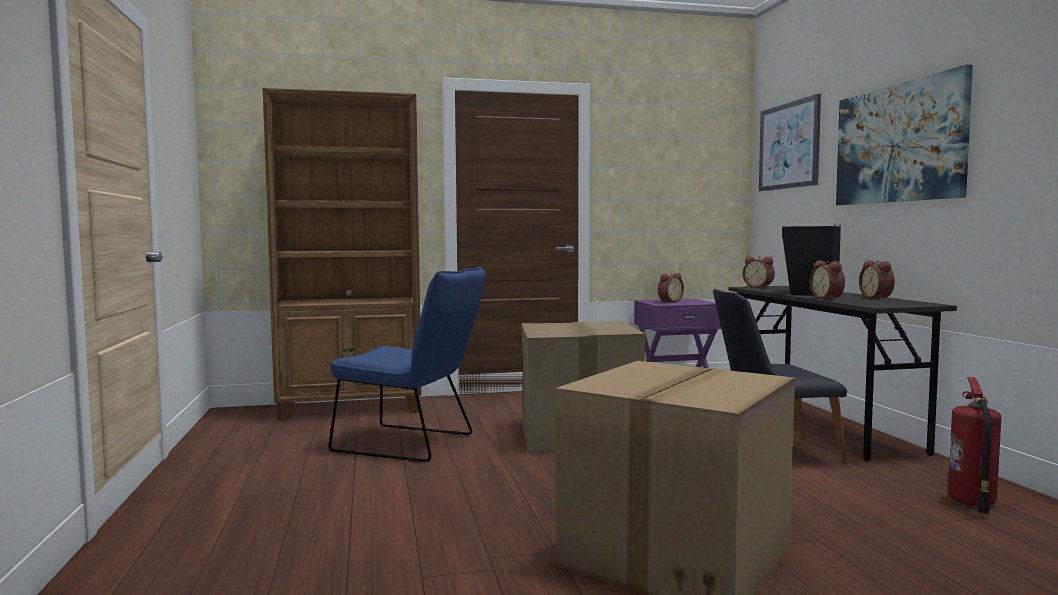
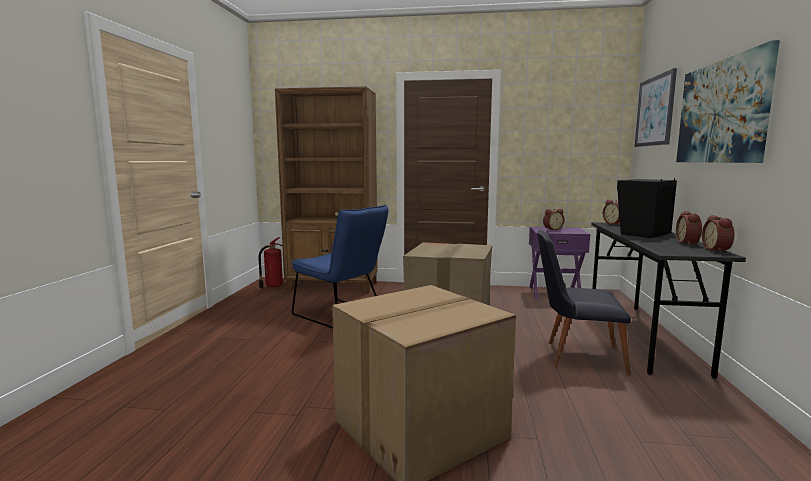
camera: 20 degrees right, 5 degrees up
(828, 298) = (643, 240): alarm clock -> alarm clock (718, 250)
(972, 503) = (707, 430): fire extinguisher -> fire extinguisher (273, 286)

